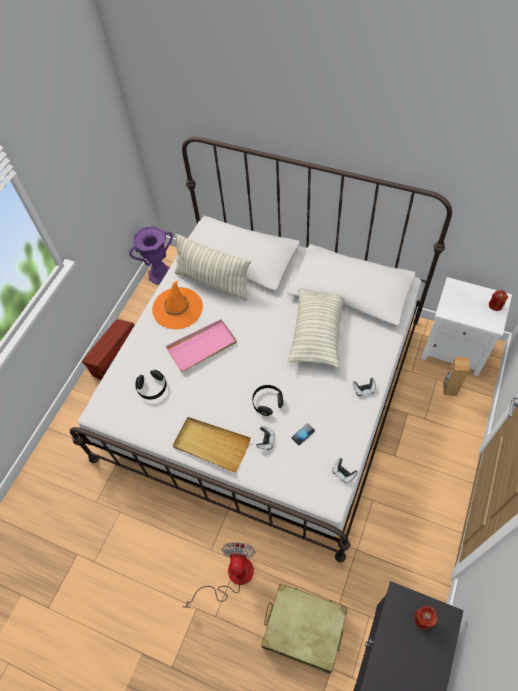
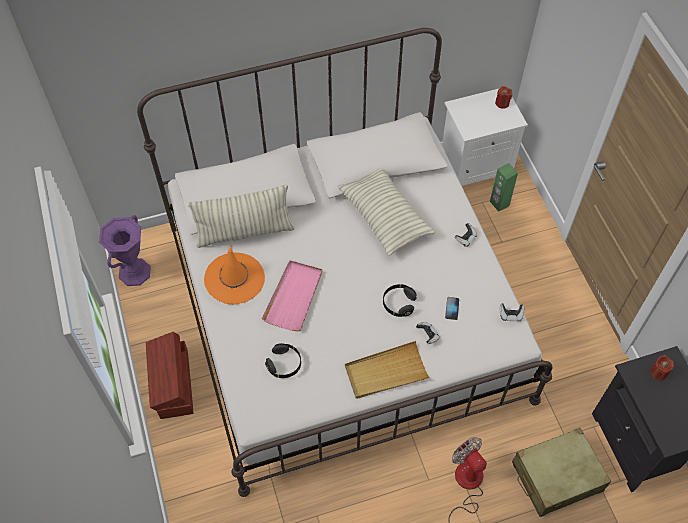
camera: 45 degrees left, 0 degrees up
(449, 389) = (499, 203): brown speaker -> green speaker

